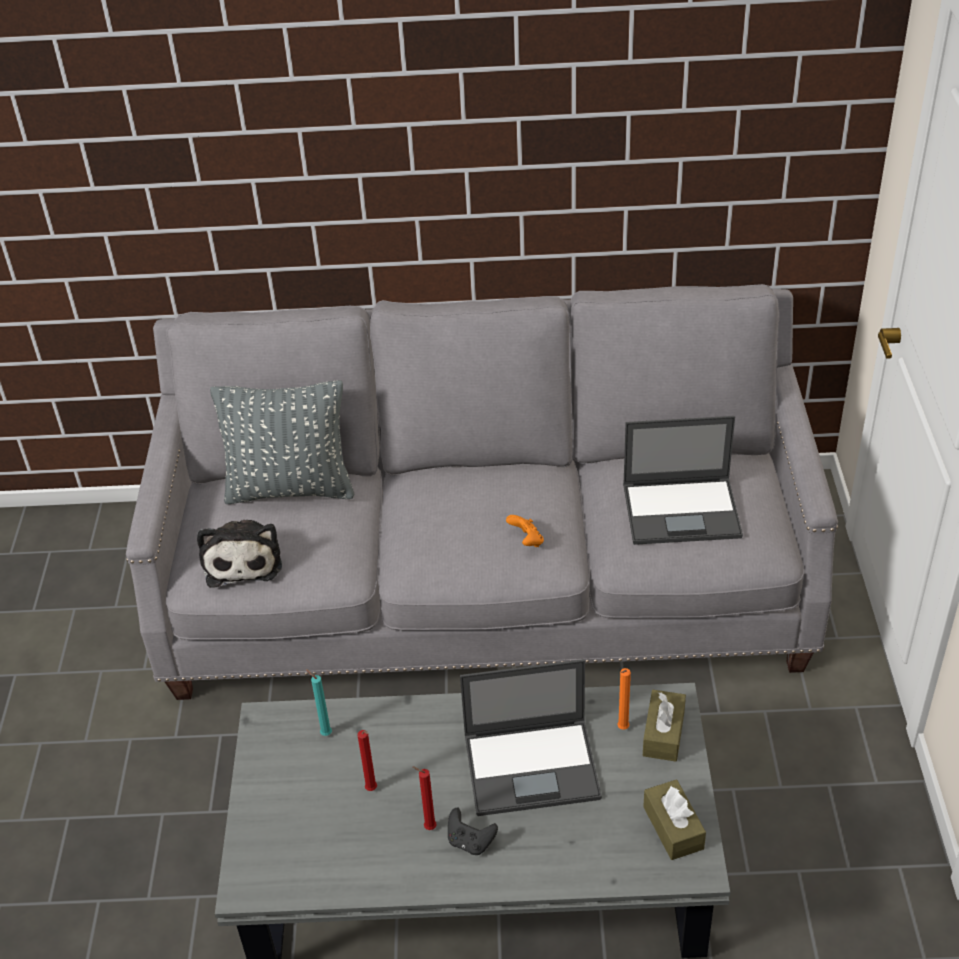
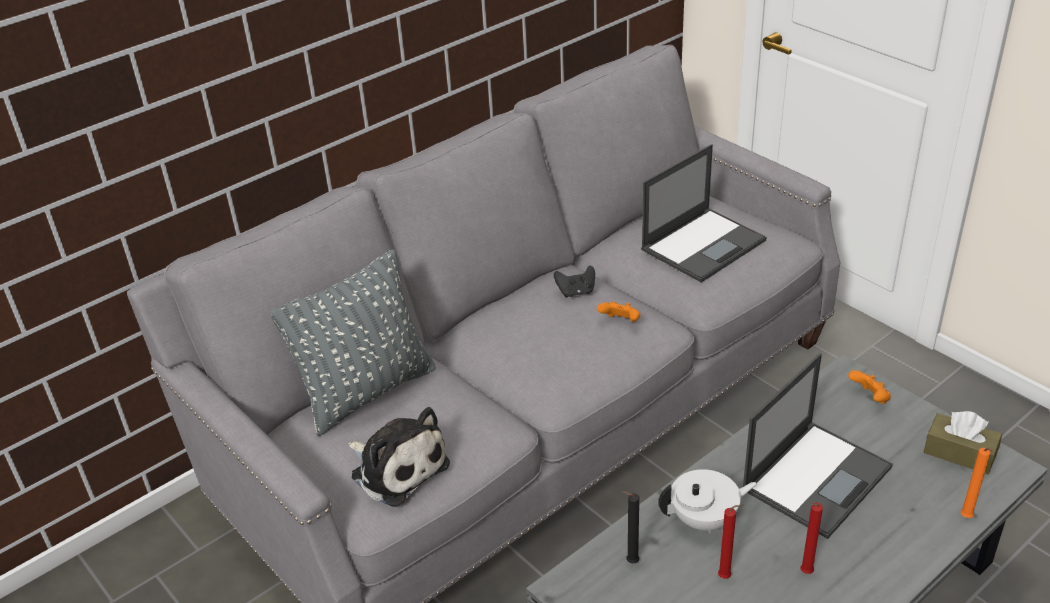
camera: 40 degrees left, 5 degrees down
(324, 733) = (630, 562): turquoise candle -> black candle
(411, 739) = (705, 520): none -> white teapot
(470, 842) = (848, 560): black game controller -> black game controller (576, 292)
(622, 729) = (840, 413): orange candle -> orange candle (967, 518)
(663, 733) = (869, 398): brown tissue box -> orange game controller

